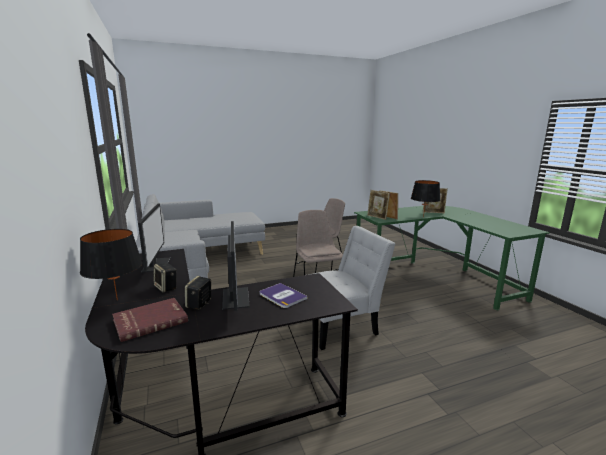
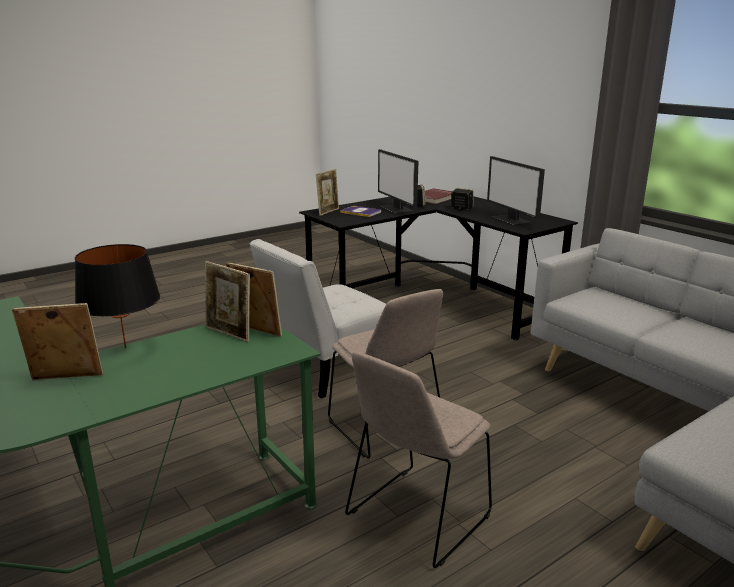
camera: 165 degrees right, 5 degrees up
(117, 300) = (480, 202): black table lamp -> none
(321, 301) = (328, 212): none -> picture frame

